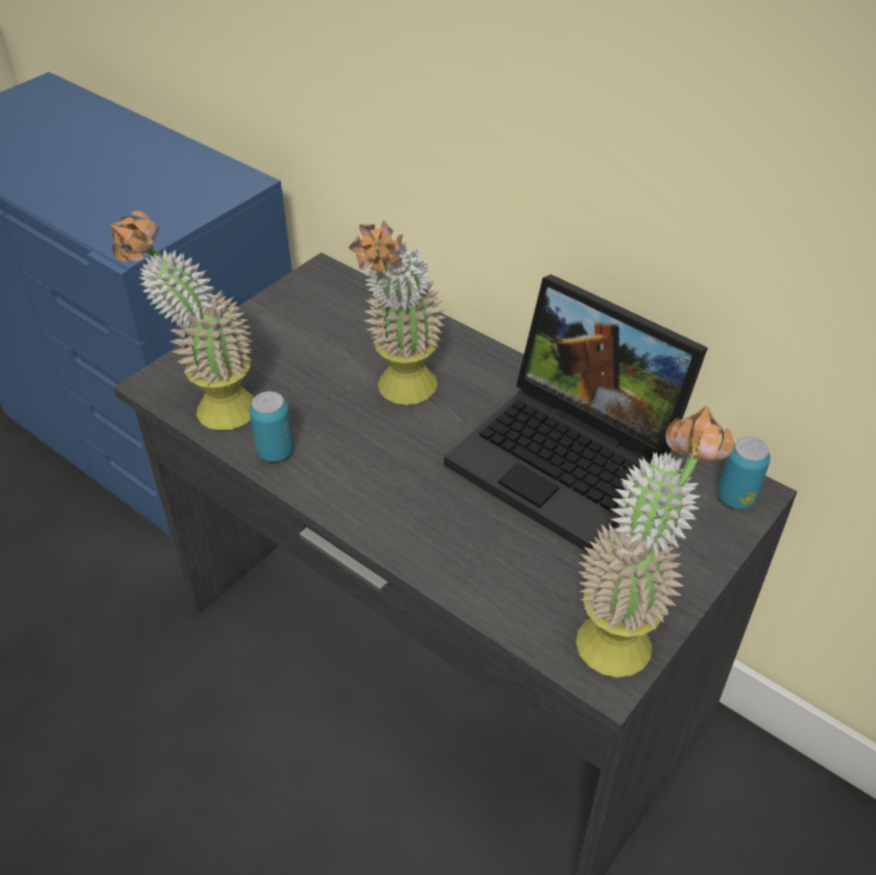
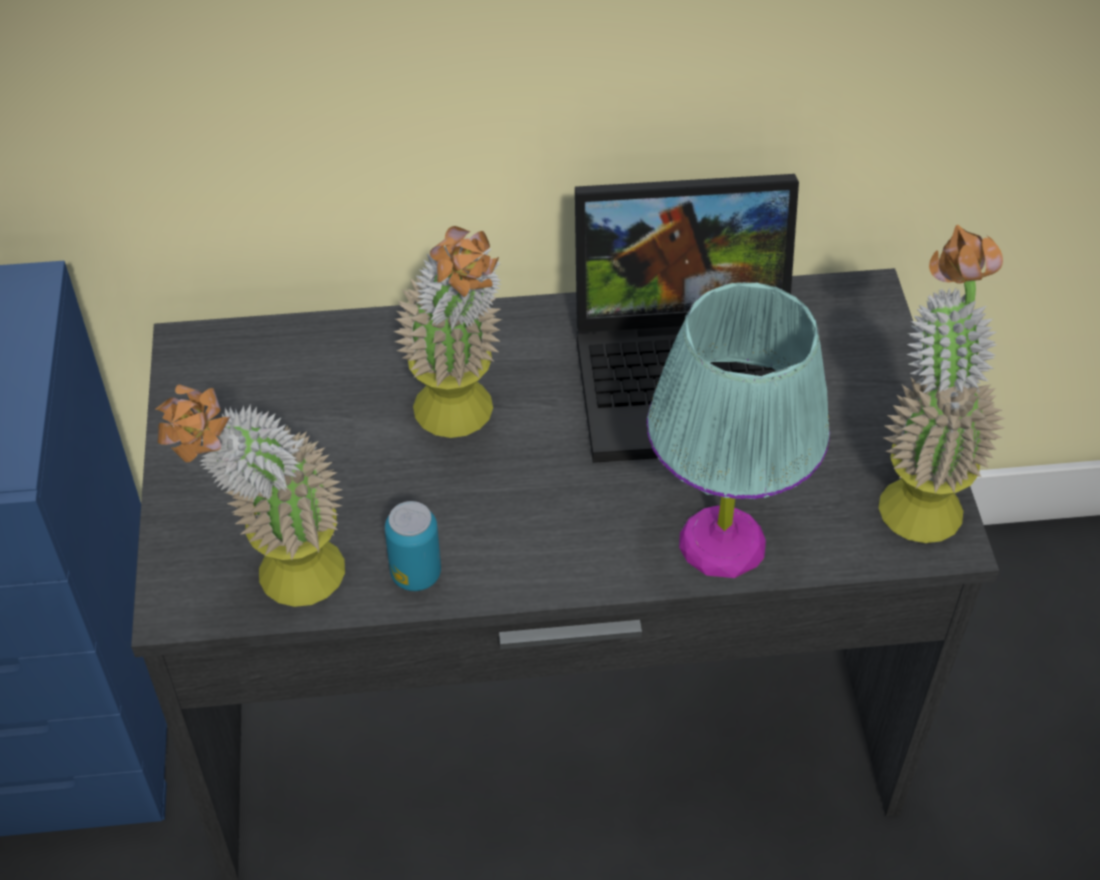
camera: 45 degrees left, 5 degrees up
(457, 563) = (720, 543): none -> turquoise table lamp
(736, 498) = (860, 308): can -> none

